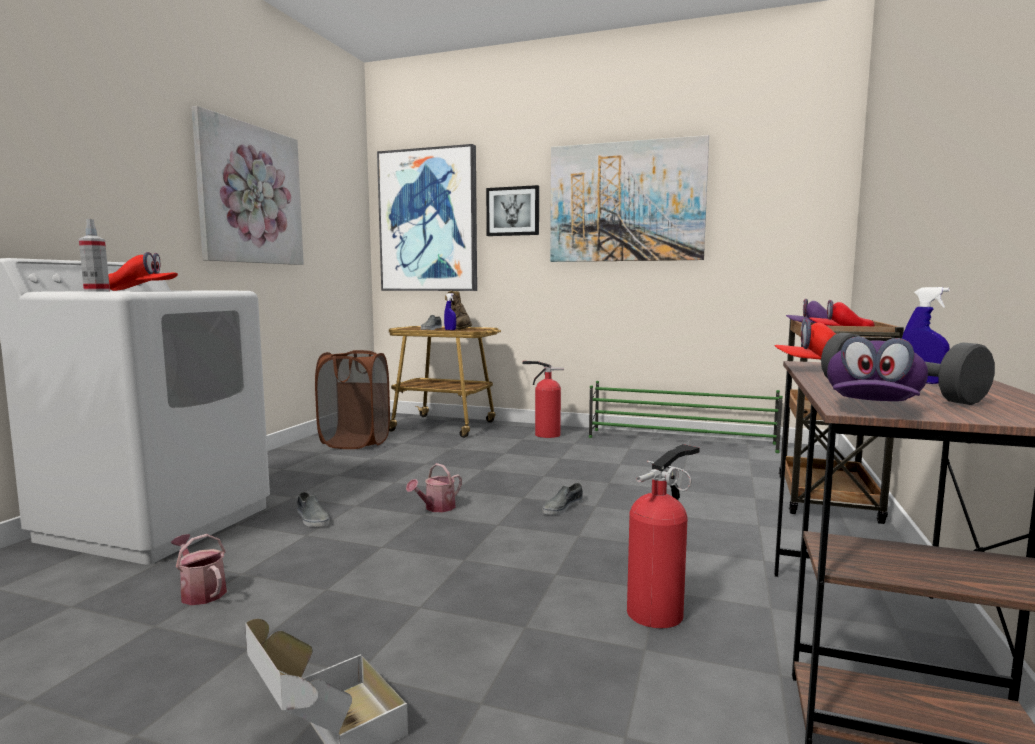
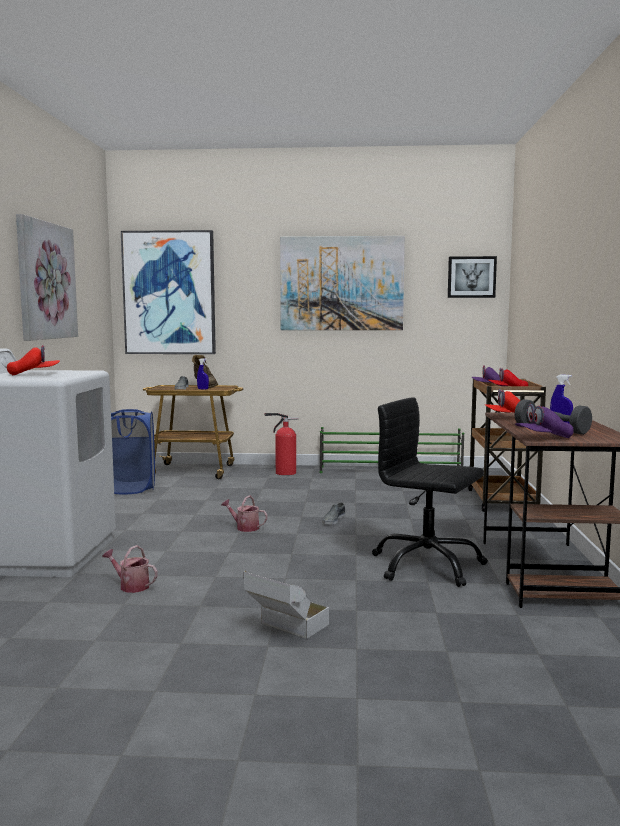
camera: 15 degrees left, 0 degrees up
(97, 291) = (27, 379): spray bottle -> none
(312, 518) = (158, 541): grey shoe -> none
(355, 442) = (129, 488): brown laundry basket -> blue laundry basket
(436, 508) = (244, 527): watering can -> watering can turned 90 degrees clockwise
(513, 211) = (247, 287): picture -> picture (471, 277)
(658, 611) = (426, 565): fire extinguisher -> black office chair
(872, 408) = (543, 438): purple cap -> purple cap turned 60 degrees clockwise

